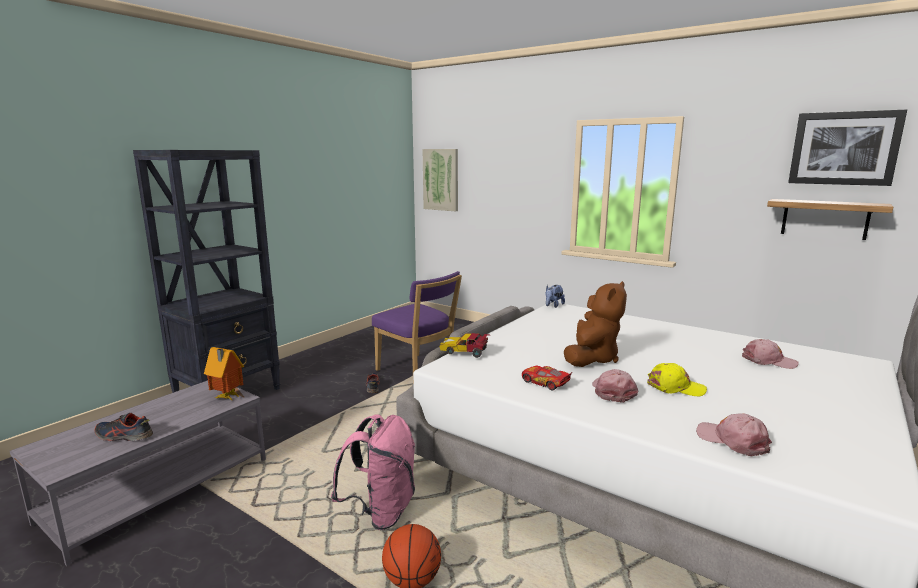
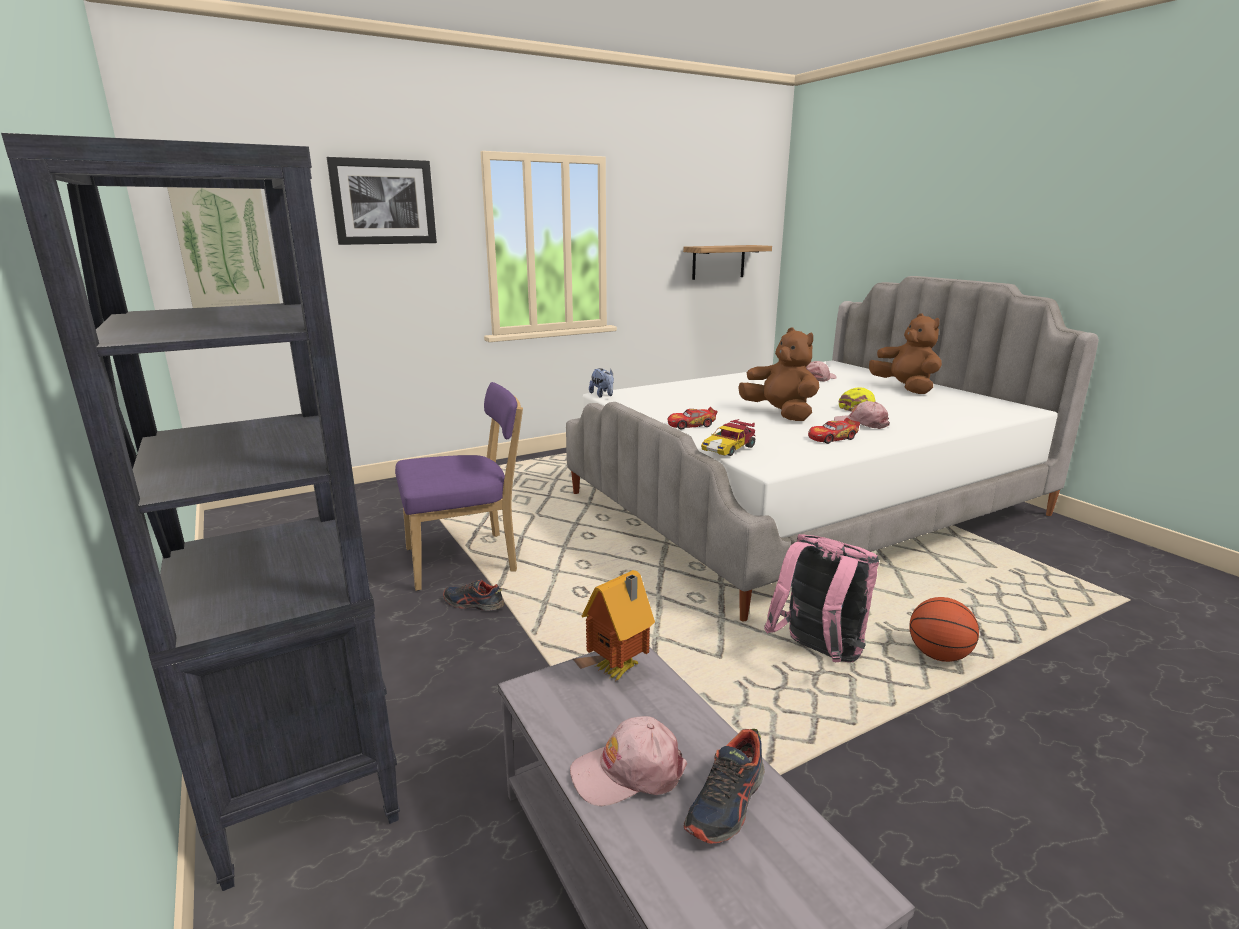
camera: 65 degrees left, 5 degrees up
(515, 336) = (691, 425): none -> toy car
(732, 441) = (957, 417): pink cap -> pink cap (628, 772)
(822, 406) = (905, 389): none -> brown plush toy
(844, 148) = (725, 197): picture -> picture (383, 202)

